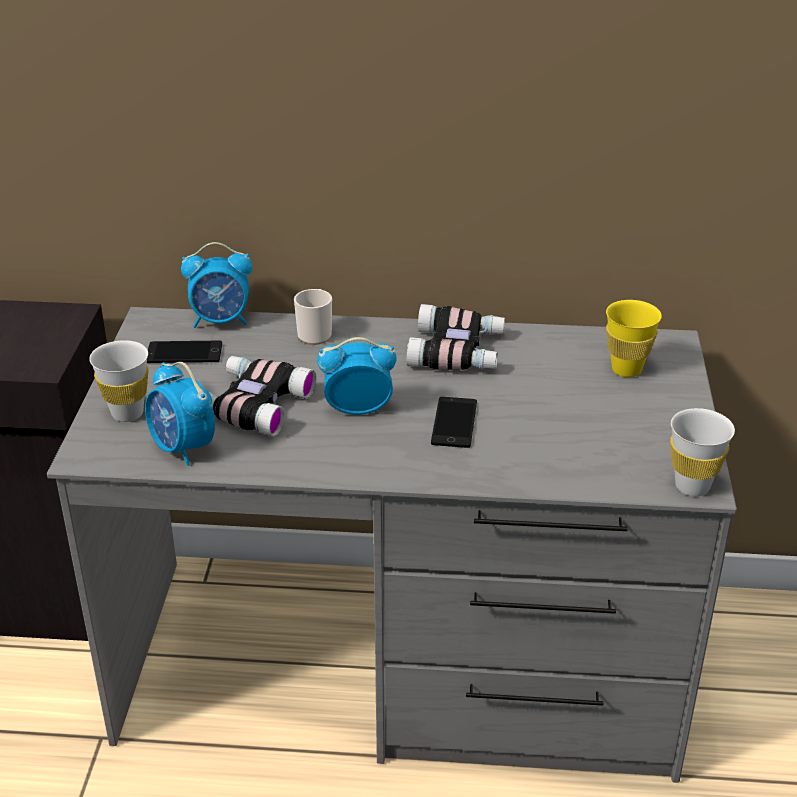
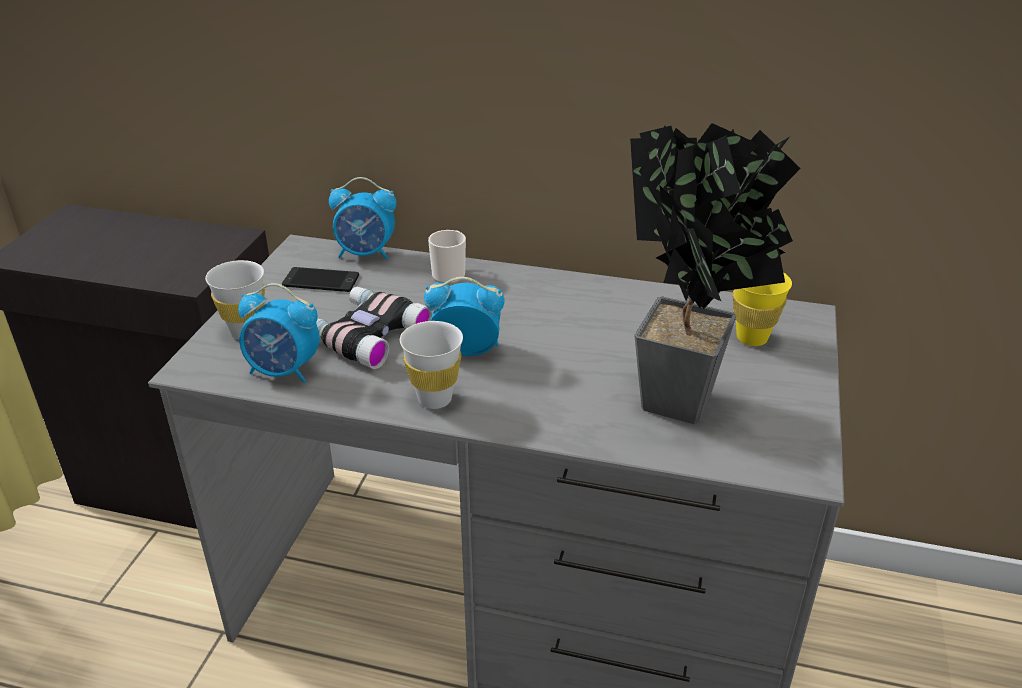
camera: 10 degrees right, 0 degrees up
(183, 448) = (284, 371): alarm clock -> alarm clock turned 45 degrees counterclockwise
(454, 423) = (559, 374): phone -> none
(458, 351) = (584, 303): binoculars -> none
(580, 442) = (686, 408): none -> potted plant
(692, 486) = (797, 471): white cup -> white cup (435, 399)

